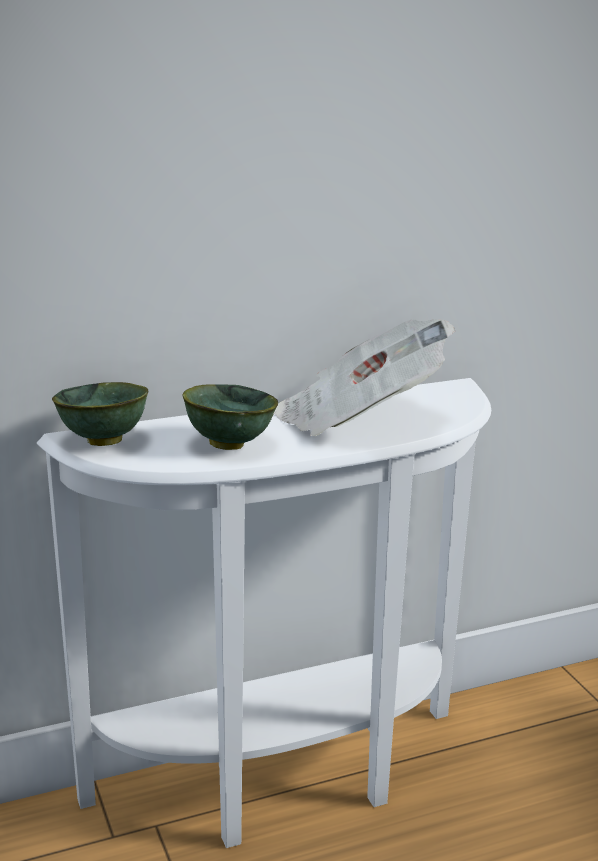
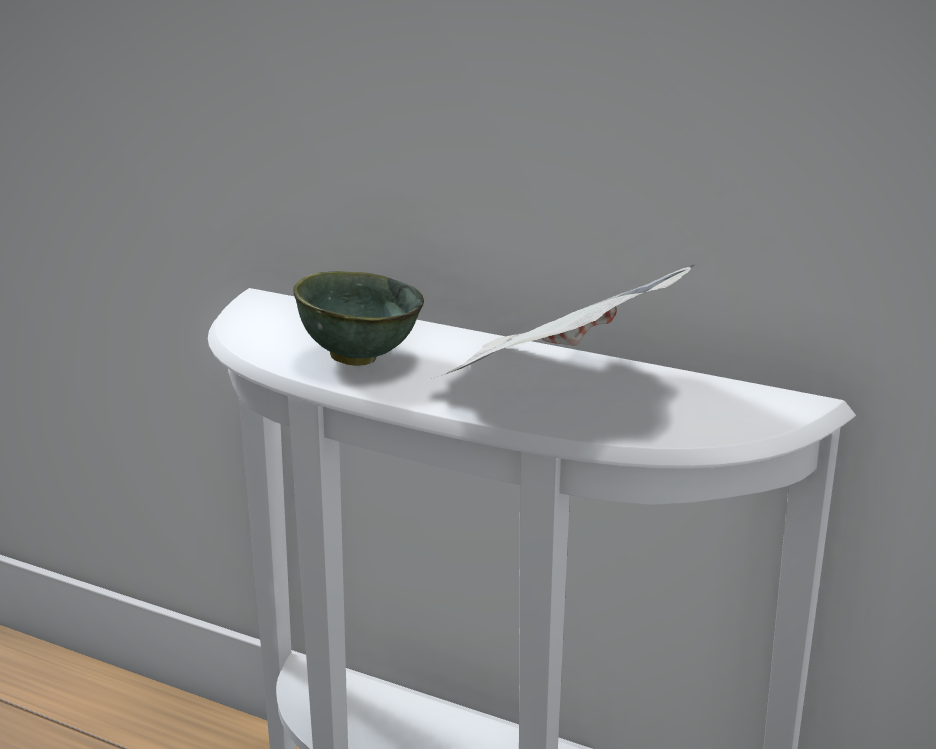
camera: 50 degrees right, 0 degrees up
(102, 441) = (267, 311): green bowl -> none

